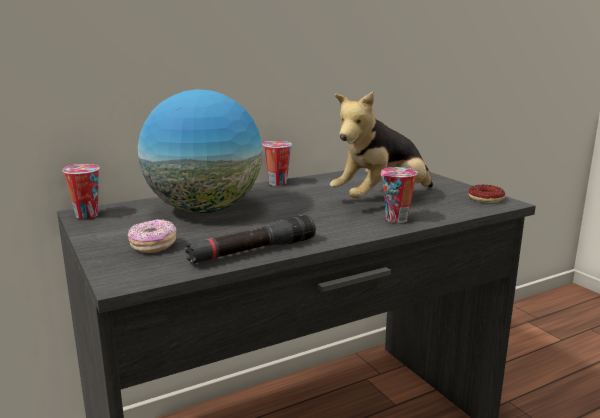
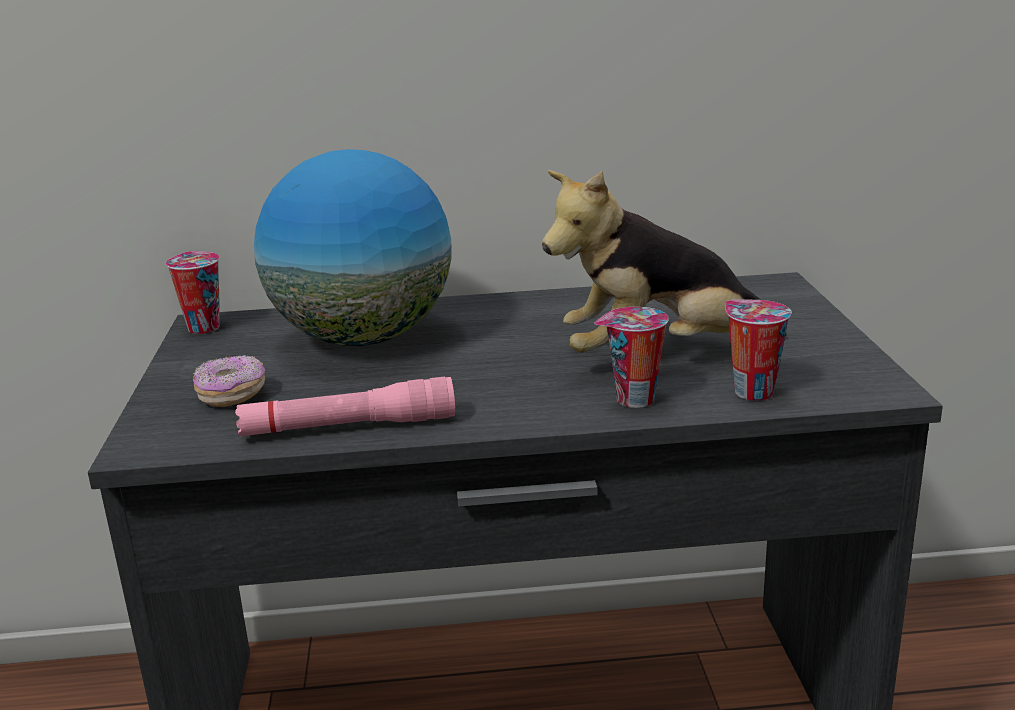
camera: 25 degrees right, 5 degrees up
(253, 251) = (348, 427): black flashlight -> pink flashlight
(276, 183) = (524, 298): cup -> cup (750, 392)
(486, 198) = (858, 376): donut -> none

